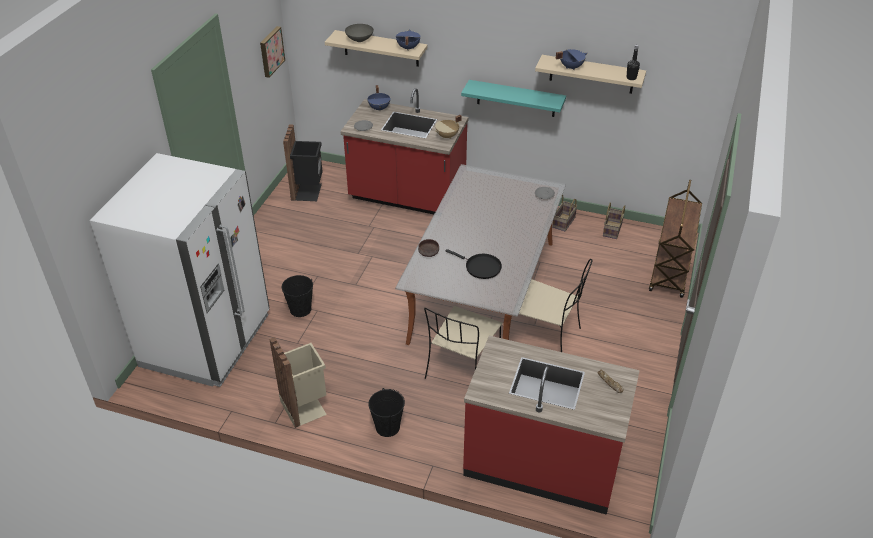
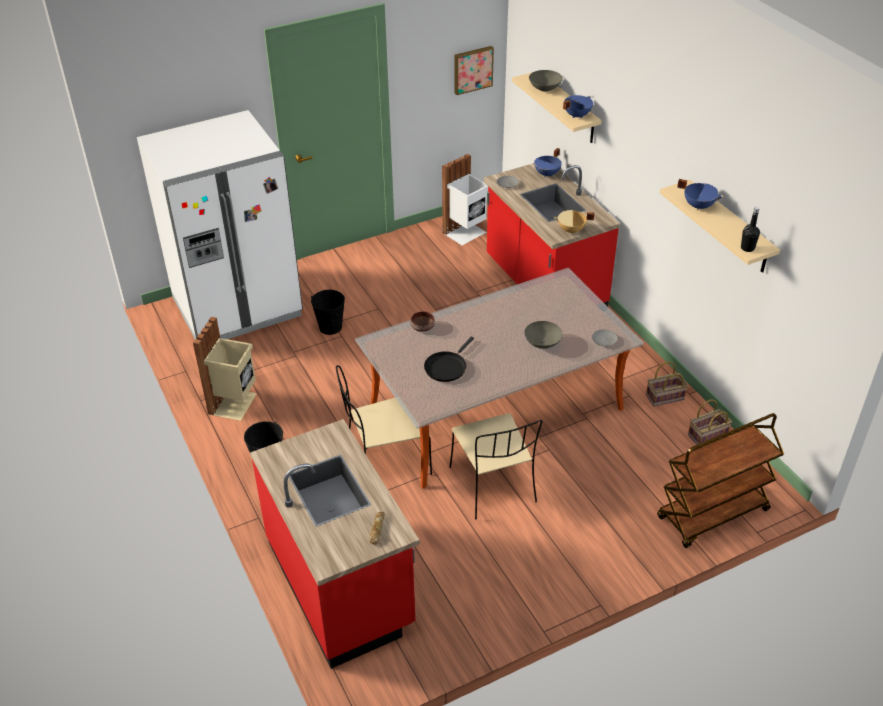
camera: 45 degrees right, 0 degrees up
(308, 191) = (466, 233): black trash can -> white trash can
(480, 267) = (446, 367): black frying pan -> black frying pan turned 45 degrees clockwise
(514, 218) = (543, 343): none -> grey bowl
(516, 98) = (662, 223): turquoise shelf -> none

